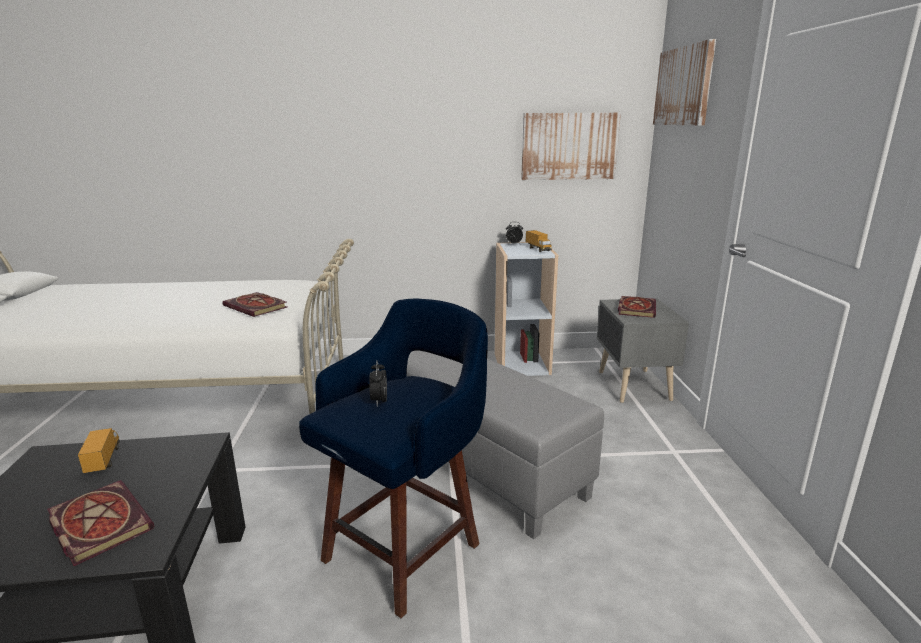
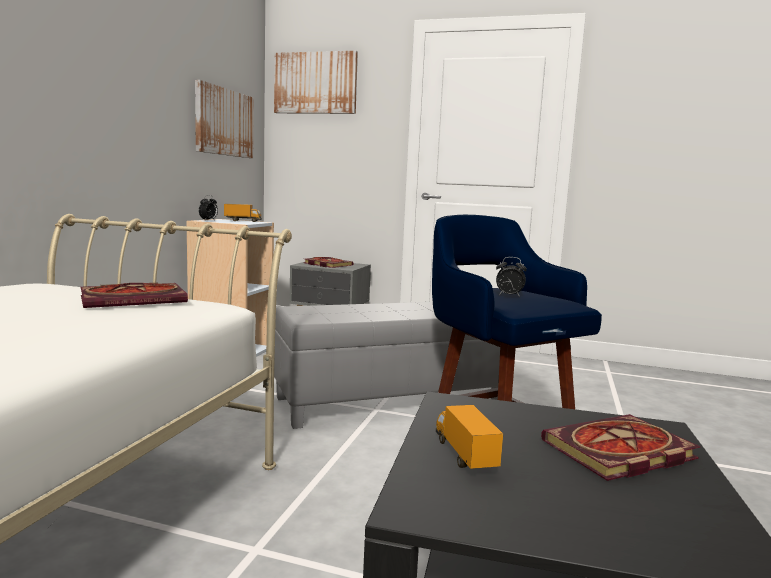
camera: 70 degrees left, 10 degrees down
(103, 461) = (464, 456): toy truck -> toy truck turned 75 degrees clockwise

